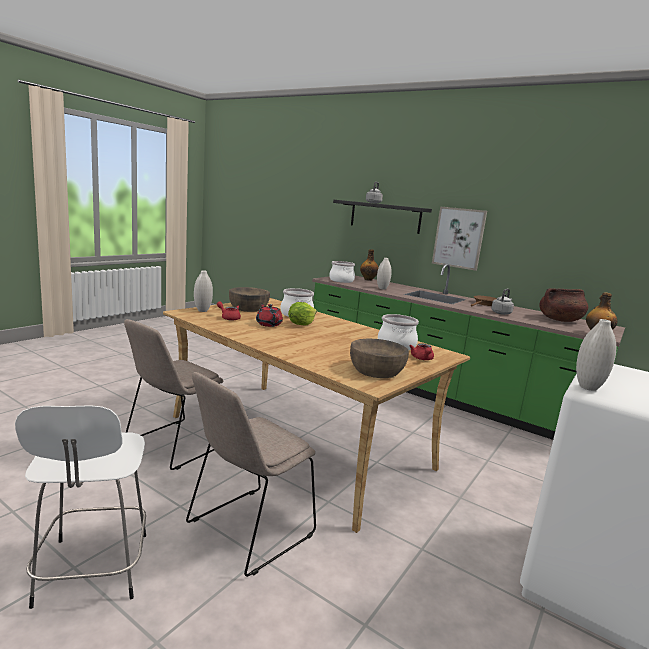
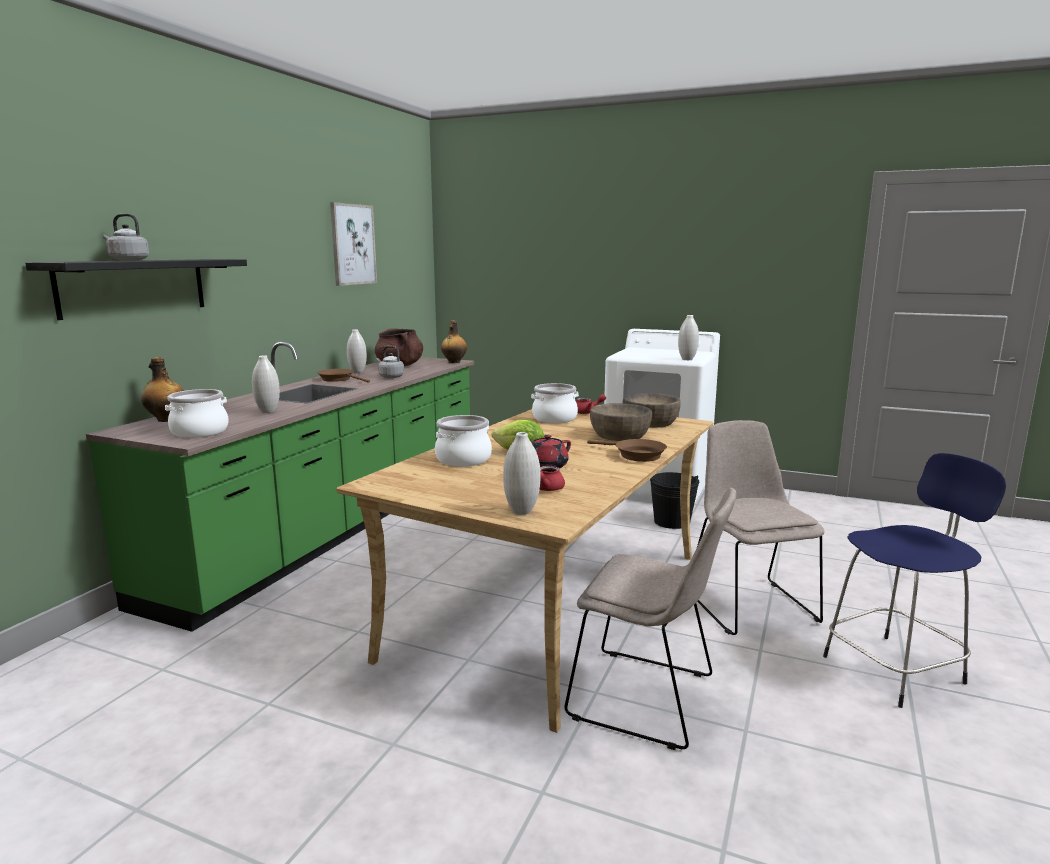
camera: 100 degrees left, 0 degrees up
(92, 571) = (896, 668): white stool -> blue stool
(247, 531) = (748, 604): beige chair -> beige chair turned 135 degrees counterclockwise
(248, 308) = (455, 488): brown bowl -> brown bowl (620, 435)
(275, 344) = (635, 455): none -> brown frying pan
(459, 238) = (257, 300): picture -> picture (353, 244)
(463, 555) = (672, 522): none -> black bucket
(519, 309) = (357, 372): none -> white vase

